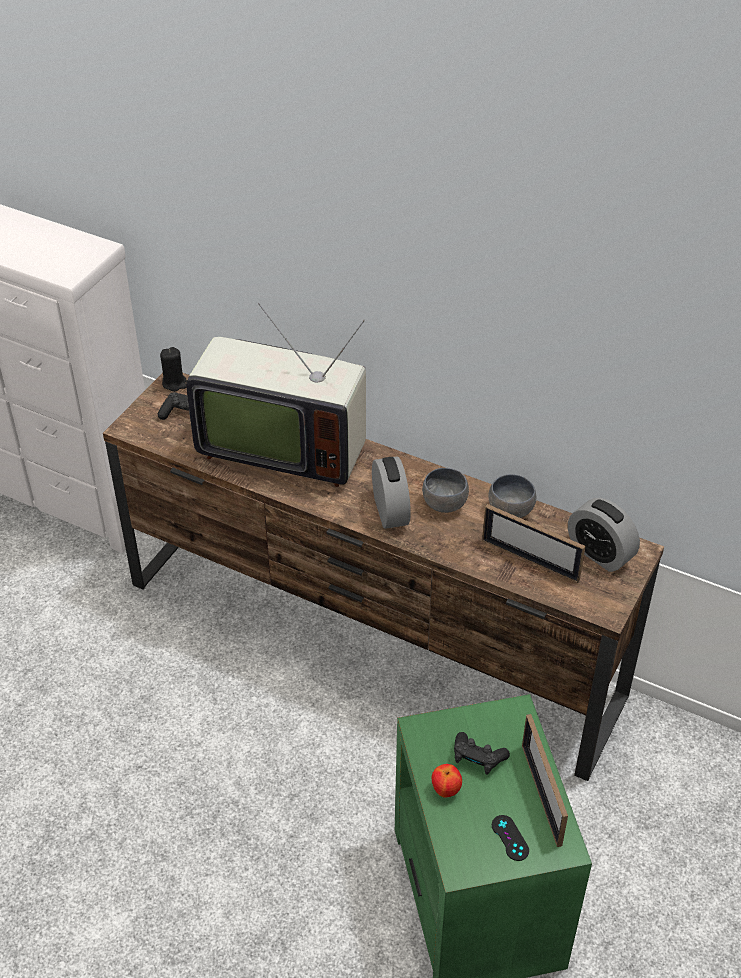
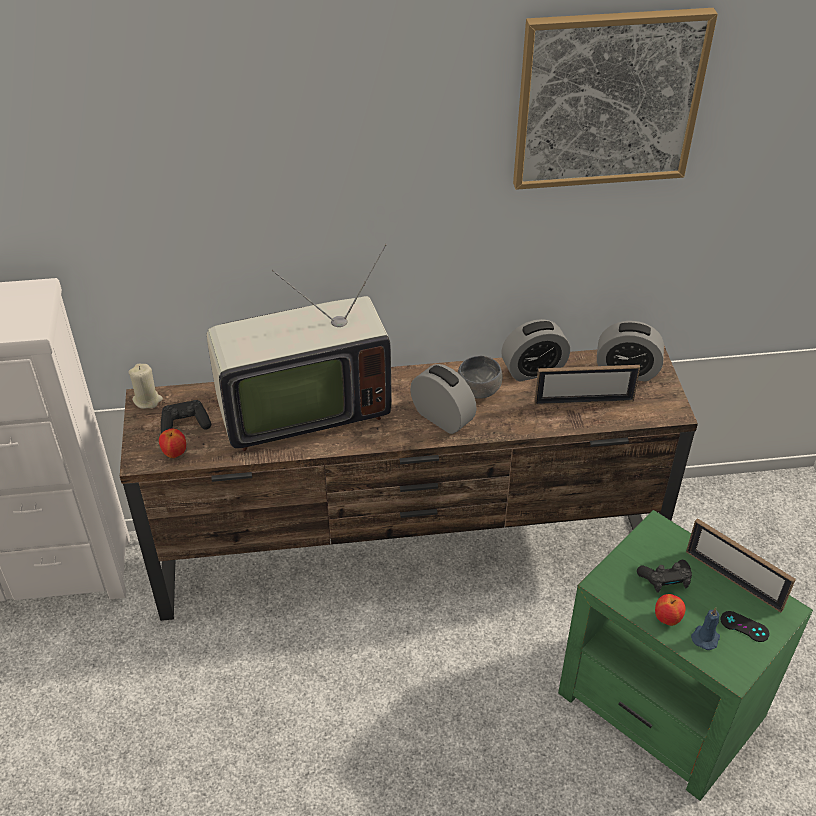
camera: 35 degrees left, 0 degrees up
(156, 435) = (175, 453): none -> apple
(174, 383) = (147, 400): black candle -> beige candle
(465, 825) = (706, 637): none -> blue candle
(512, 510) = (533, 370): grey bowl -> alarm clock
(612, 260) = (608, 99): none -> picture

